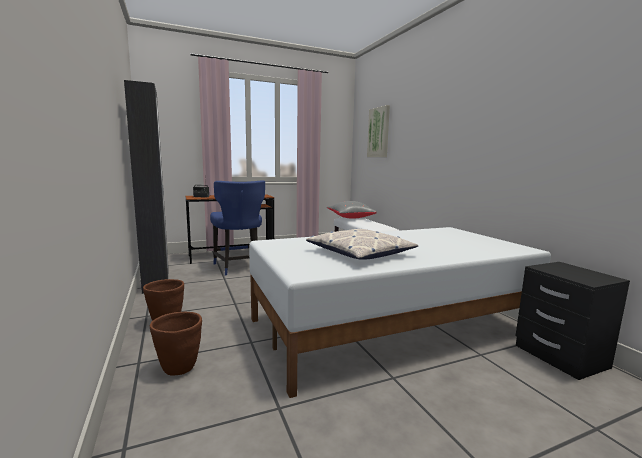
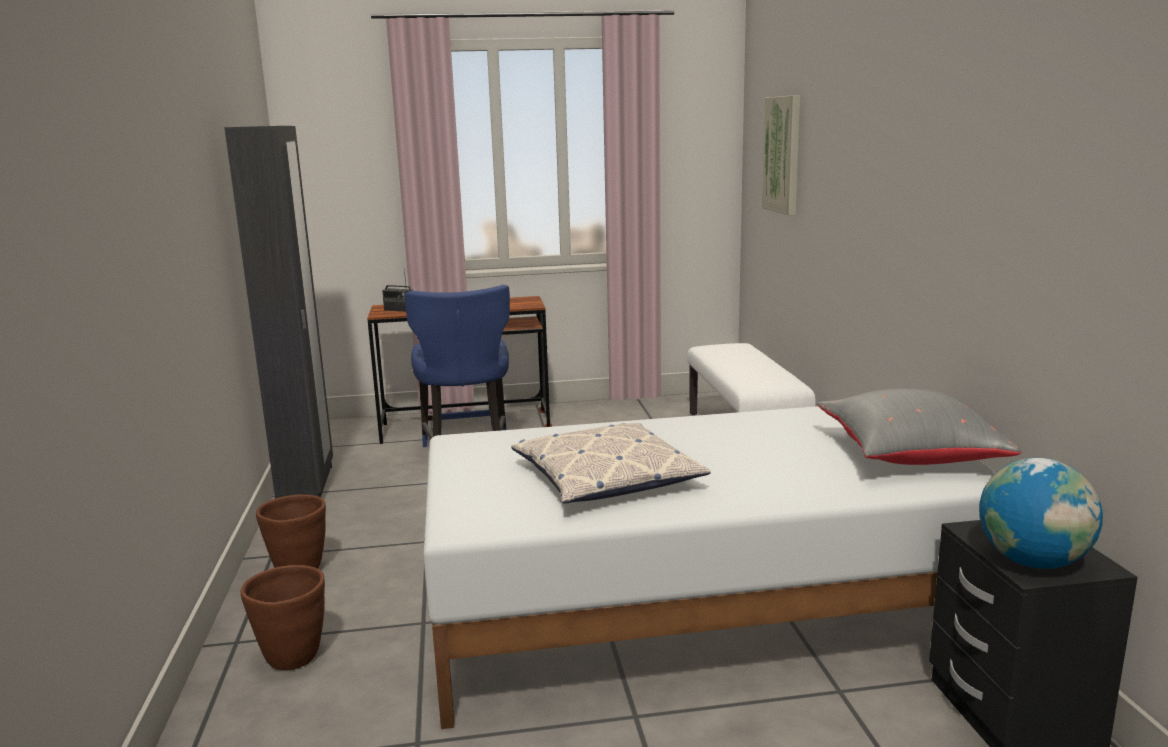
camera: 15 degrees right, 5 degrees up
(350, 218) = (720, 349): grey pillow -> grey pillow (907, 456)
(582, 277) = (1033, 562): none -> globe

